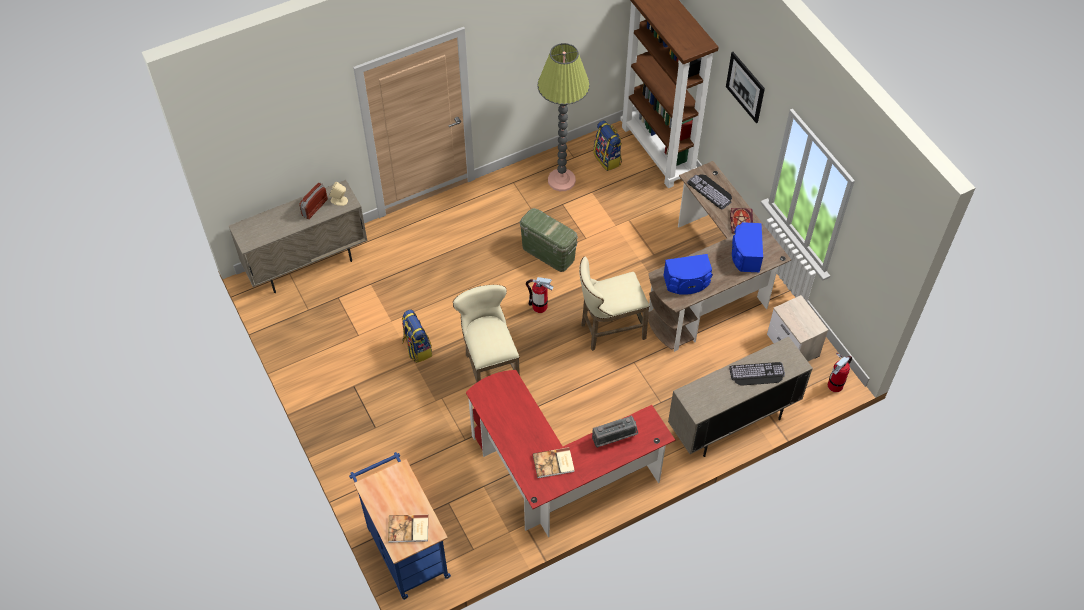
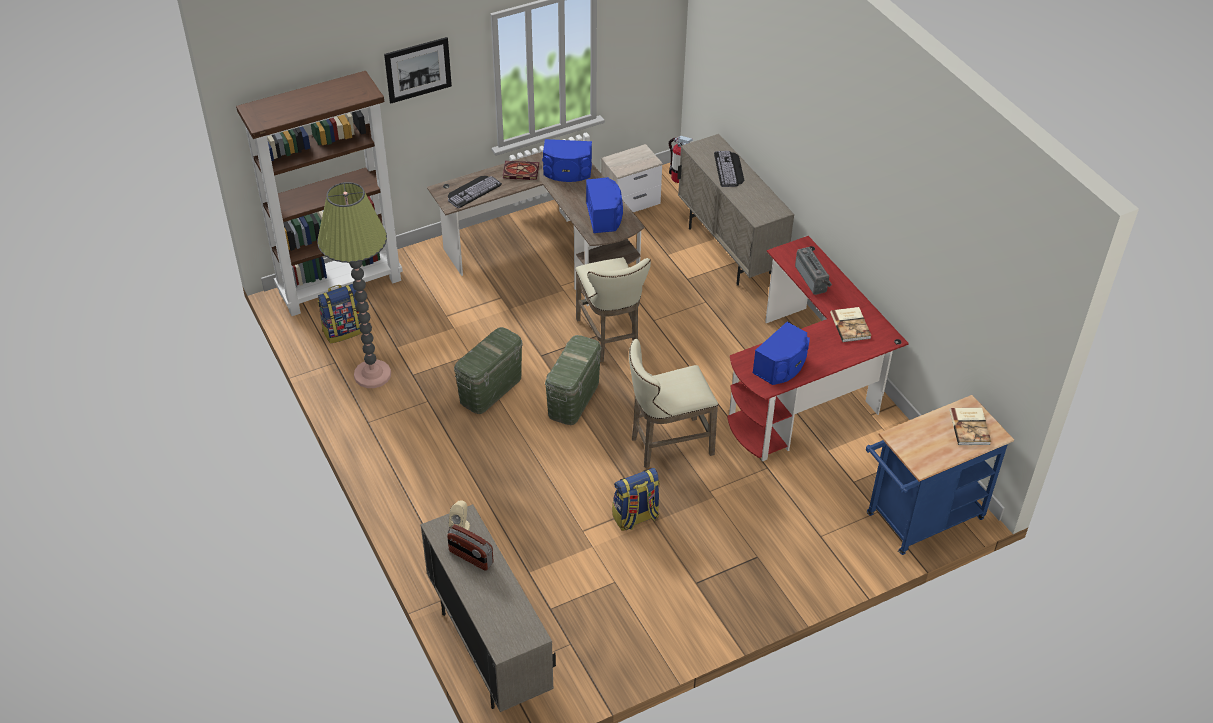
camera: 90 degrees left, 10 degrees down
(502, 406) = (782, 366): none -> blue speaker
(539, 306) = (573, 398): fire extinguisher -> green storage box

